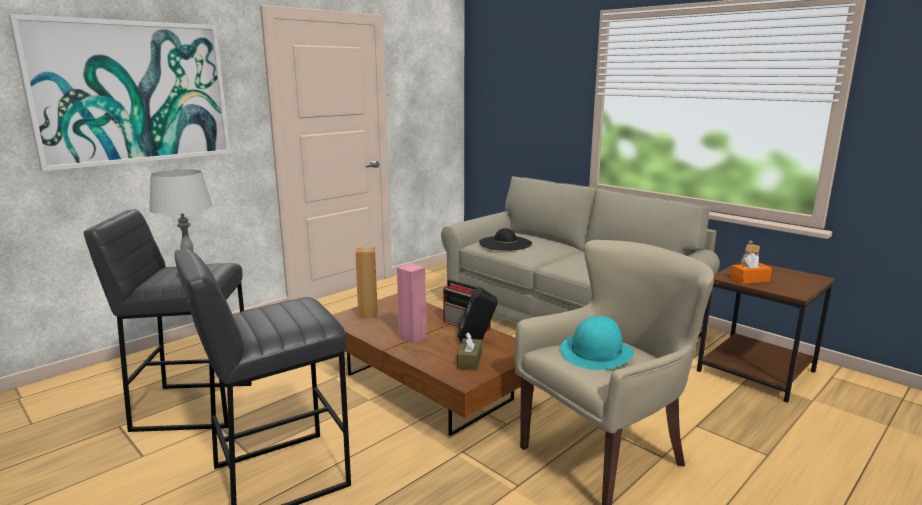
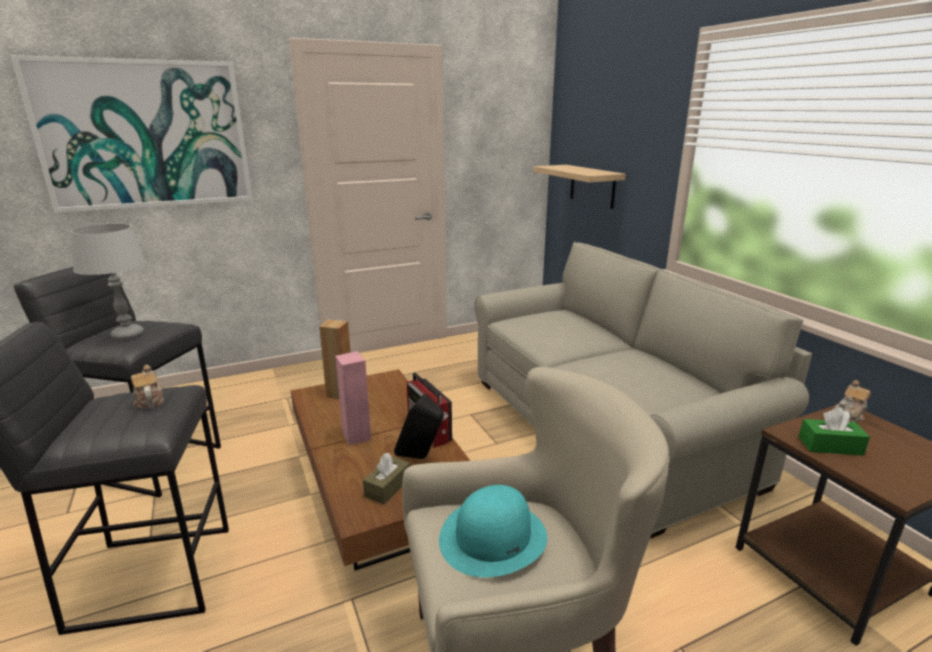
camera: 20 degrees right, 5 degrees up
(290, 307) = (149, 401): none -> teapot
(505, 243) = (538, 325): black hat -> none
(512, 131) = (592, 186): none -> shelf
(750, 280) = (830, 446): orange tissue box -> green tissue box

